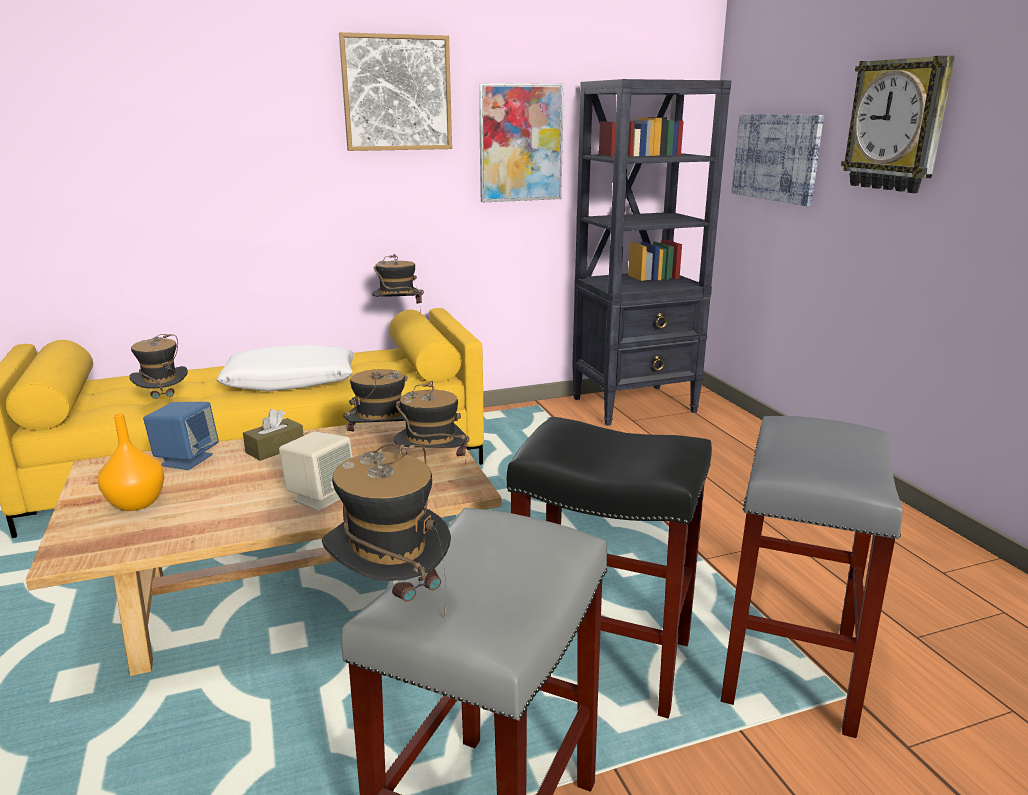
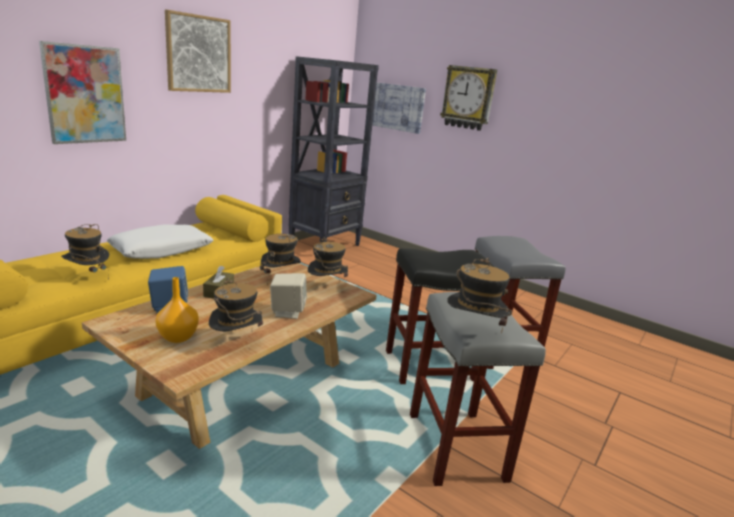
camera: 35 degrees left, 0 degrees up
(398, 317) = (209, 202): hat -> hat (236, 342)
(520, 143) = (264, 90): picture -> picture (85, 94)

